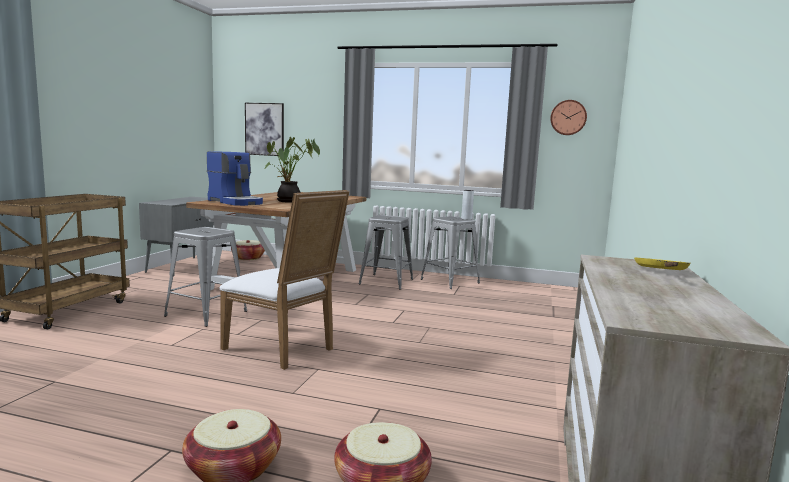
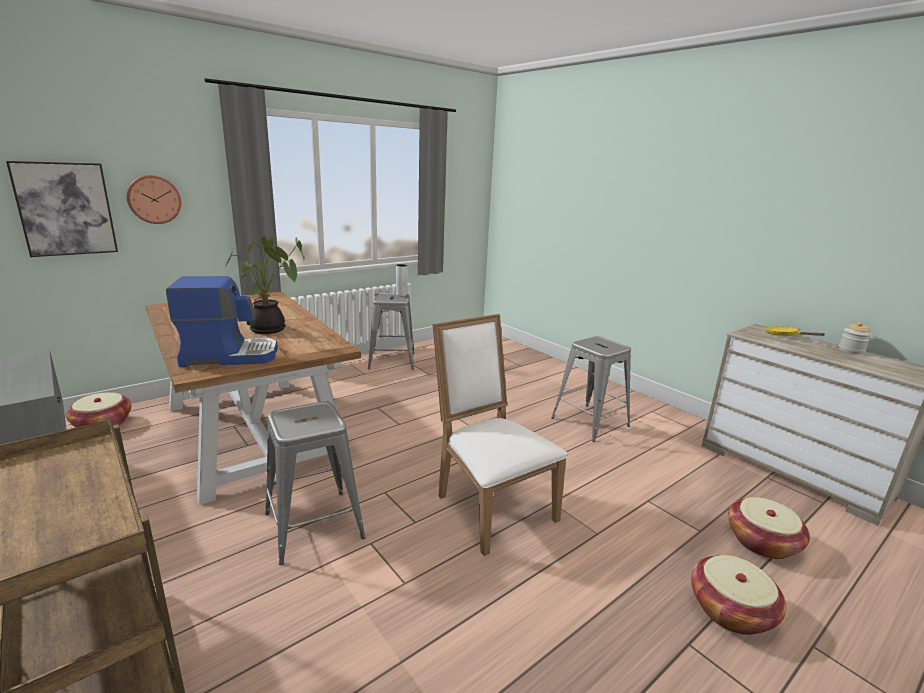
camera: 55 degrees left, 10 degrees up
(284, 349) = (489, 505): white chair -> white chair turned 105 degrees counterclockwise
(386, 281) = (350, 385): grey stool -> grey stool (589, 422)
(568, 117) = (458, 182): wall clock -> wall clock (154, 199)
(702, 296) = (851, 350): none -> jar

